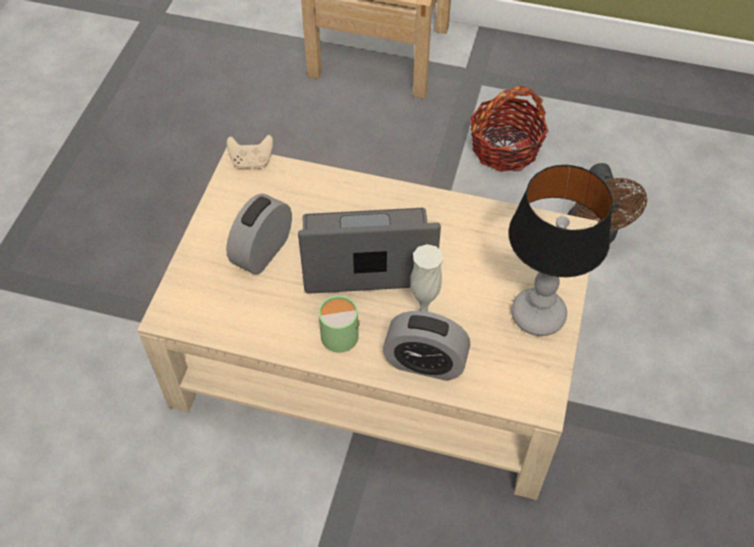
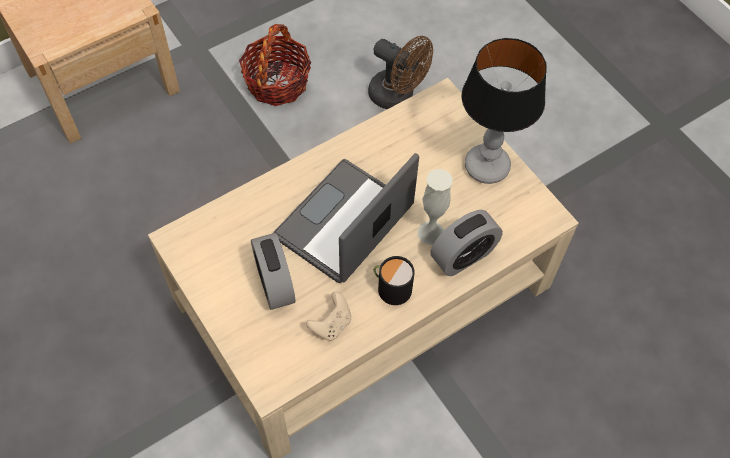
camera: 50 degrees left, 5 degrees up
(251, 161) = (182, 230): beige game controller -> beige game controller (331, 324)
(339, 332) = (391, 287): green mug -> black mug

